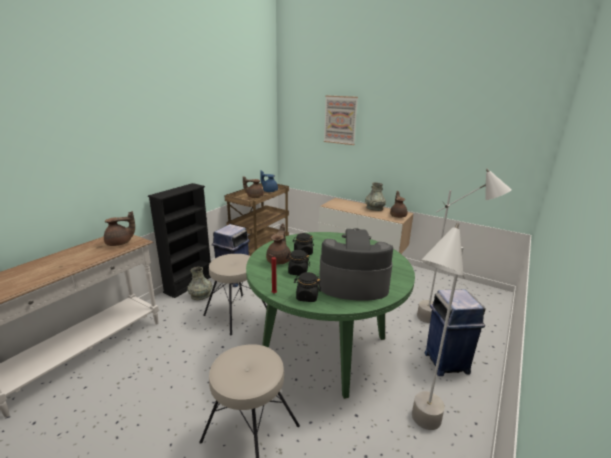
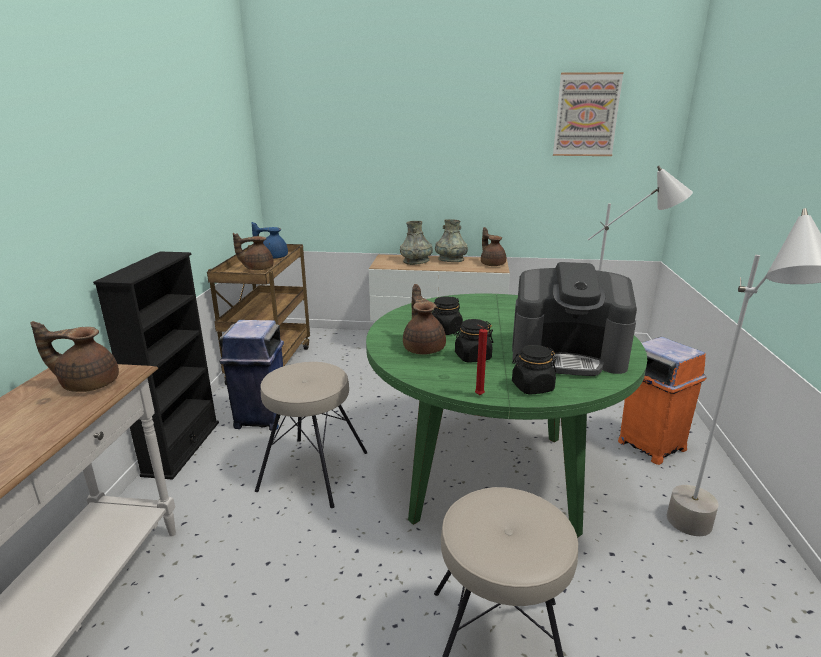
camera: 25 degrees left, 0 degrees up
(120, 243) = (88, 384): brown teapot -> brown teapot turned 135 degrees counterclockwise
(201, 295) = (222, 460): grey vase -> grey vase (416, 261)
(340, 120) = (375, 126): picture -> picture (586, 115)
(352, 284) = (567, 355): coffee machine -> coffee machine turned 150 degrees counterclockwise
(446, 362) = (650, 445): blue trash can -> orange trash can

